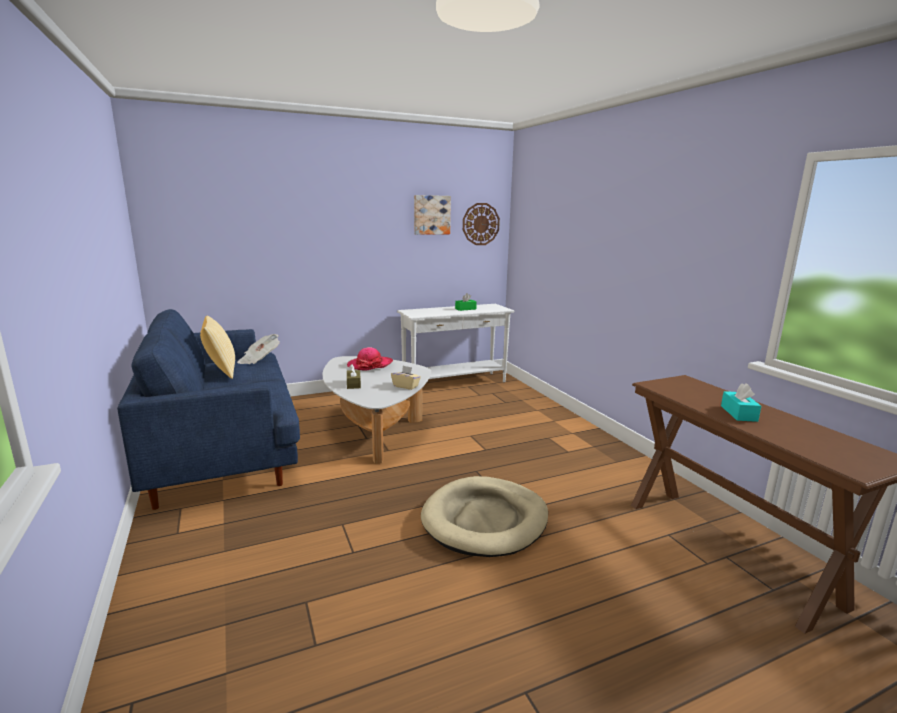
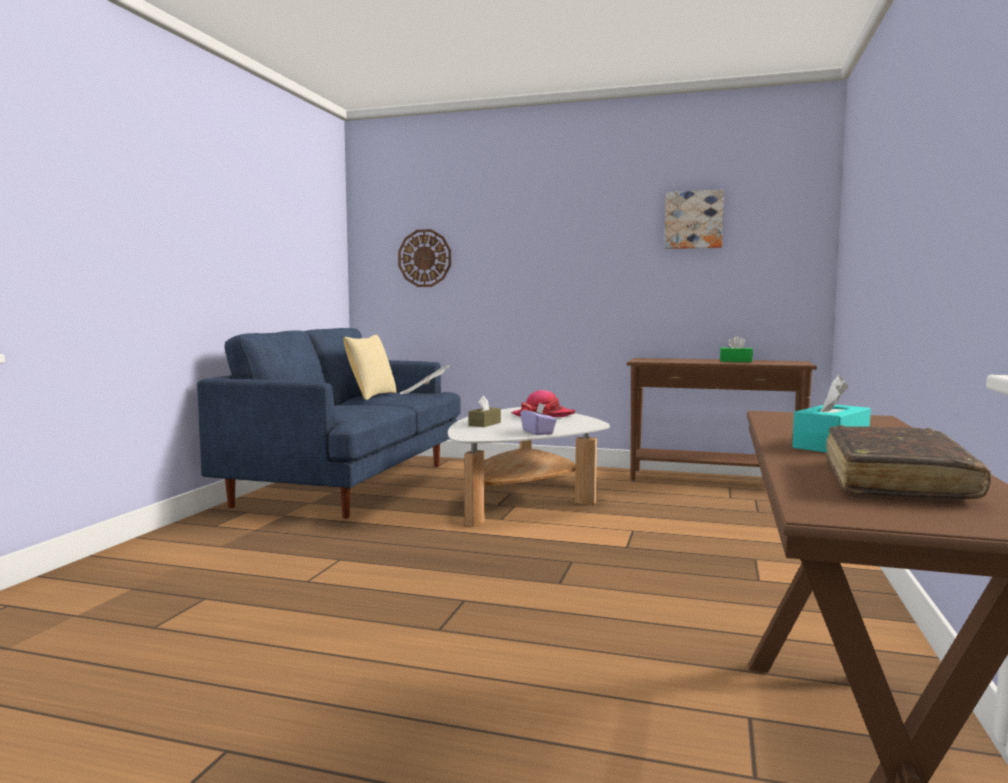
camera: 40 degrees right, 10 degrees down
(406, 386) = (538, 432): beige tissue box -> purple tissue box
(455, 383) = (715, 481): white console table -> brown console table
(480, 224) = (780, 231): wall clock -> wall clock (424, 258)
(485, 520) = (489, 604): beige dog bed -> none
(815, 439) = (896, 480): none -> brown book

